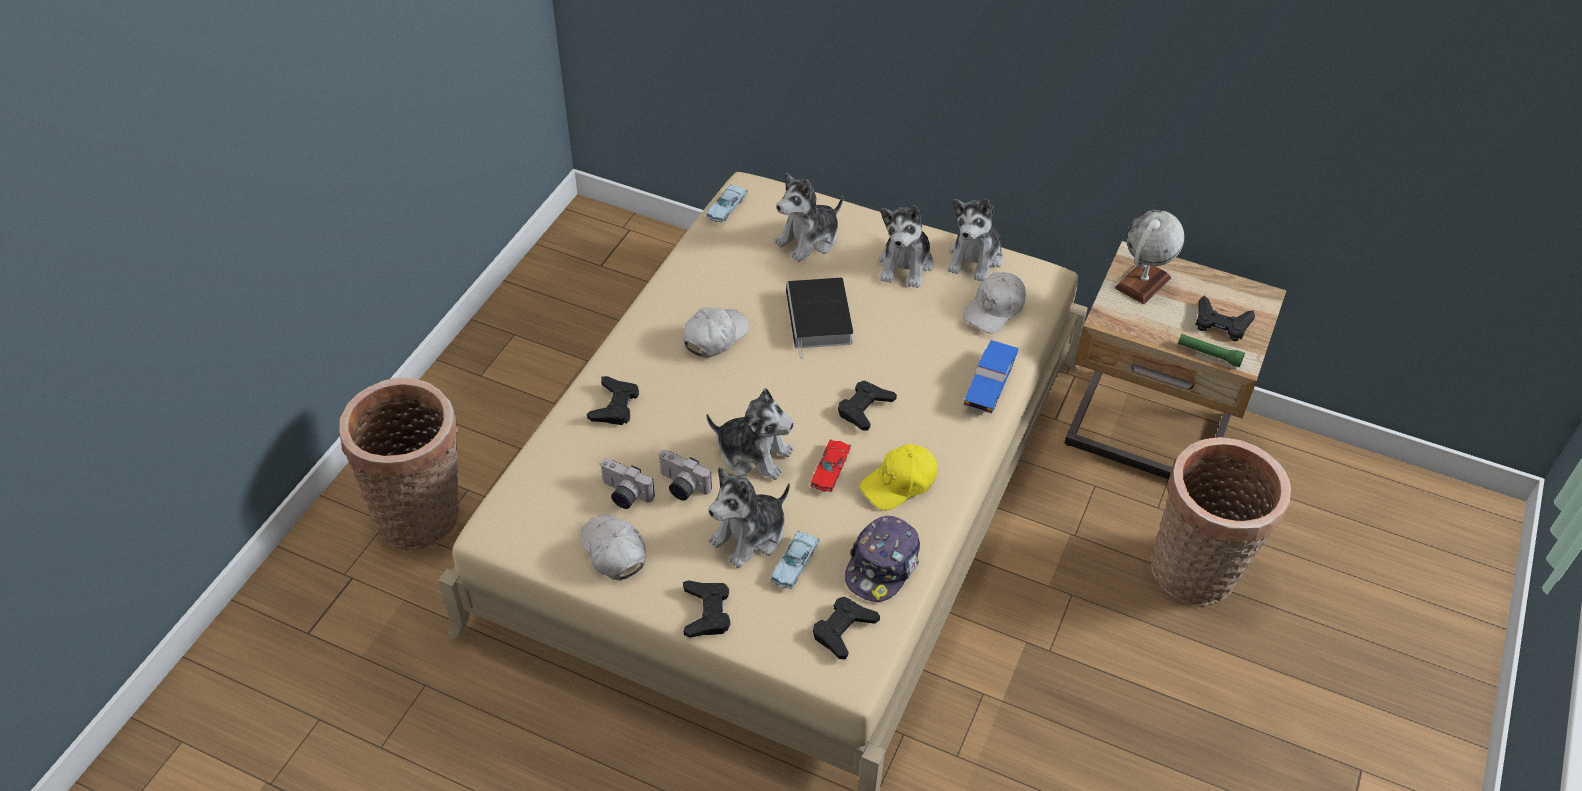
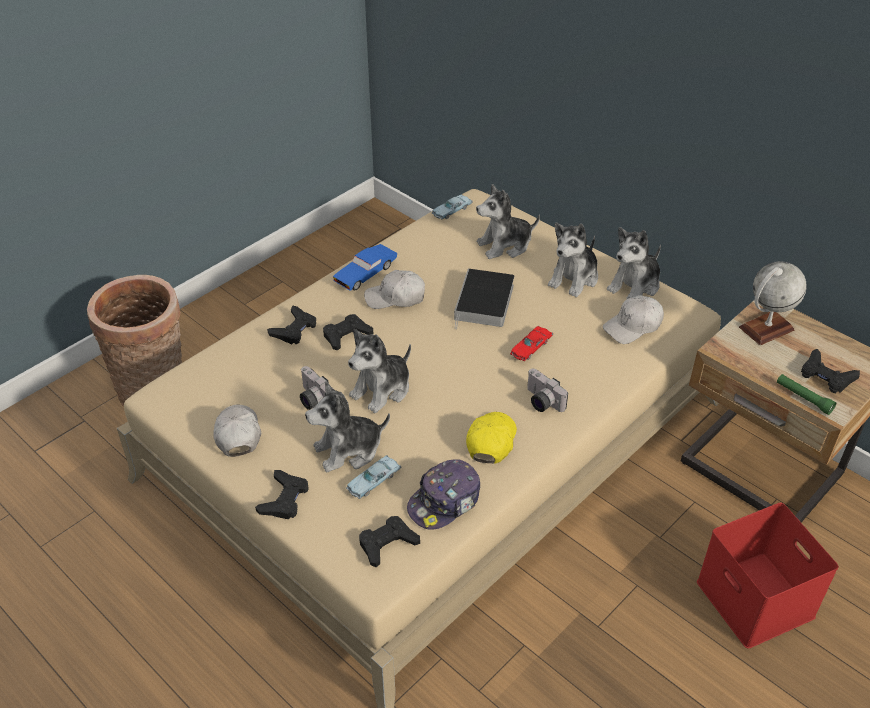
camera: 20 degrees right, 5 degrees down
(623, 495) = (266, 395): camera -> camera (541, 402)
(715, 336) = (395, 297): white cap -> white cap turned 150 degrees counterclockwise
(754, 454) = (382, 390): plush toy -> plush toy turned 90 degrees clockwise
(830, 469) = (438, 416): red toy car -> red toy car (531, 347)
(864, 408) = (489, 377): black game controller -> black game controller (346, 335)
(899, 483) = (491, 441): yellow cap -> yellow cap turned 120 degrees clockwise
(989, 384) = (603, 382): blue toy car -> blue toy car (366, 274)
(1195, 575) = (758, 600): basket -> red storage box

